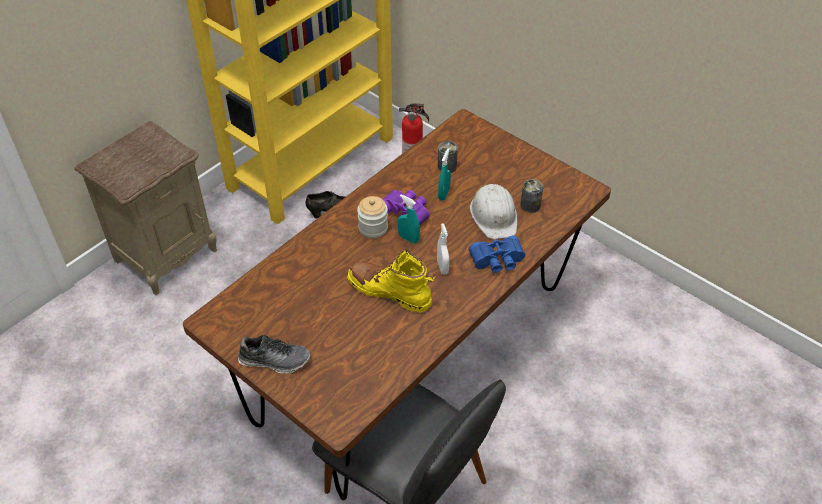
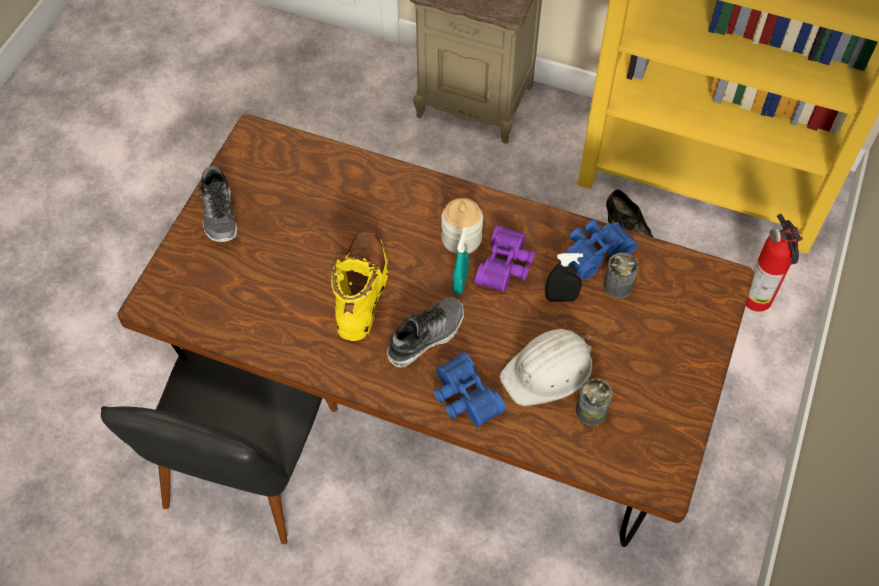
camera: 70 degrees right, 10 degrees up
(416, 169) = (594, 251): none -> blue binoculars
(442, 267) = (426, 336): white spray bottle -> shoe
(444, 194) = (561, 298): turquoise spray bottle -> black spray bottle

